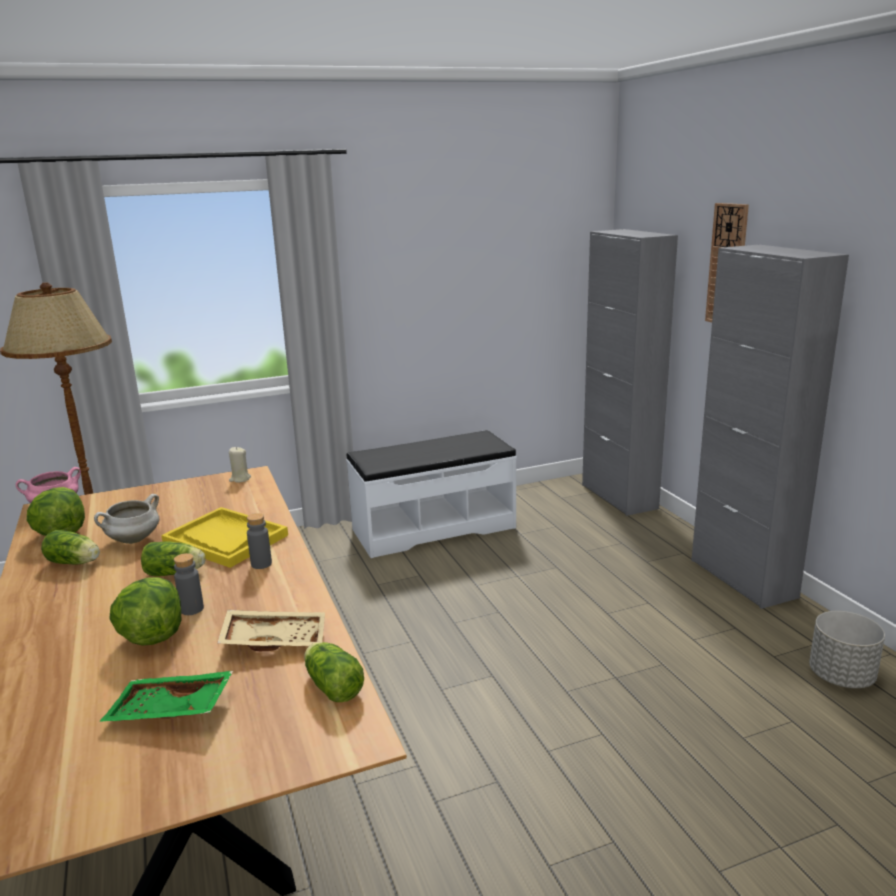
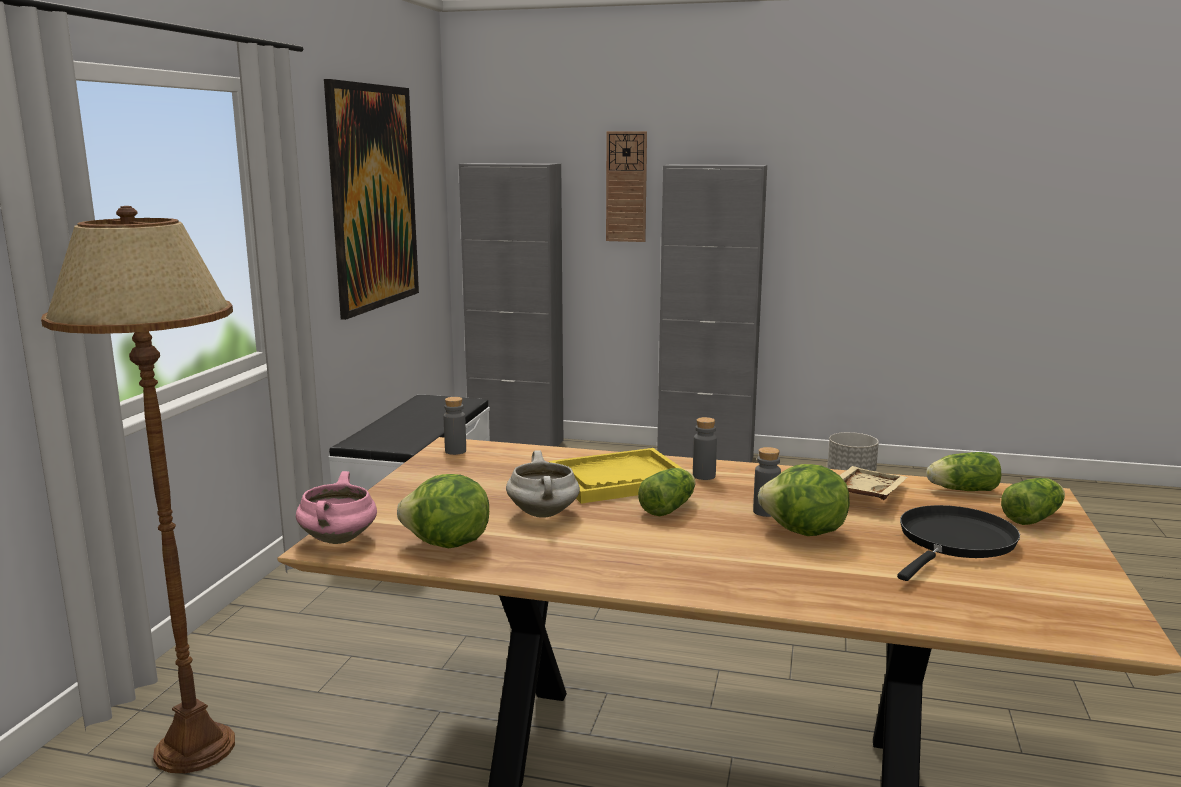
camera: 55 degrees left, 5 degrees down
(75, 563) = (560, 546): lettuce -> lettuce (1034, 517)
(170, 711) = (954, 542): green tray -> black frying pan
(240, 479) = (455, 451): beige candle -> grey bottle
(474, 261) = (373, 197): none -> picture

